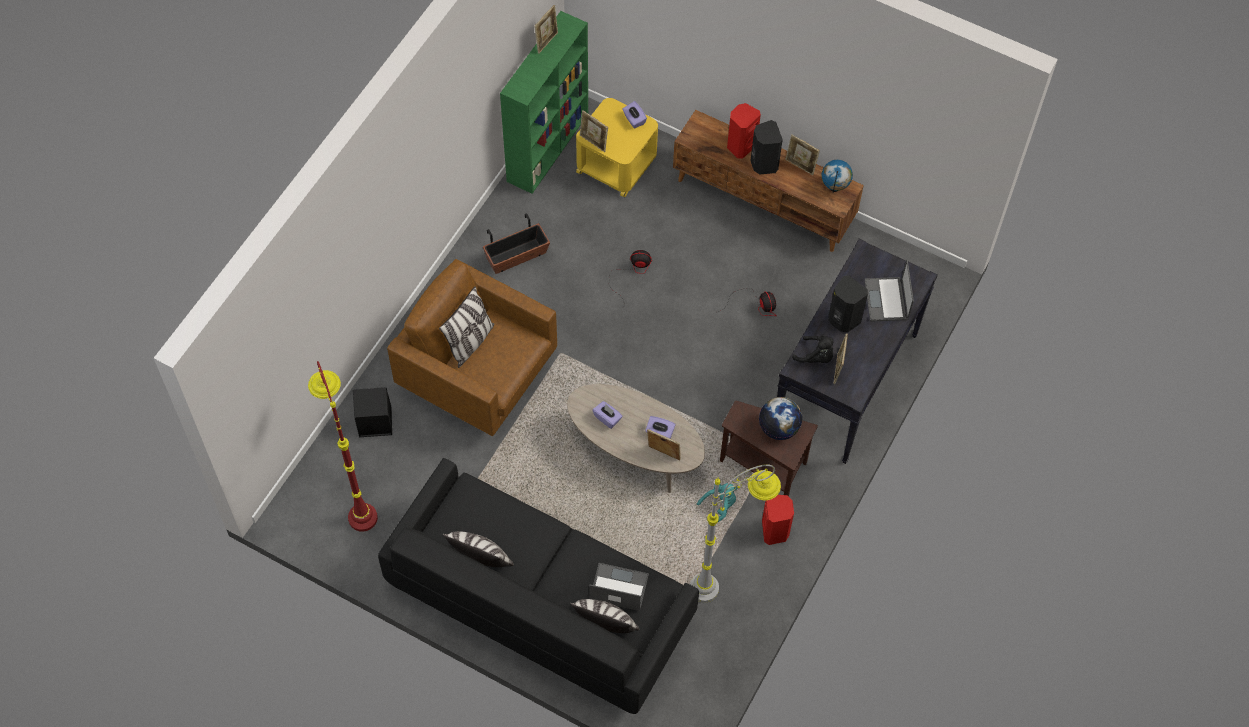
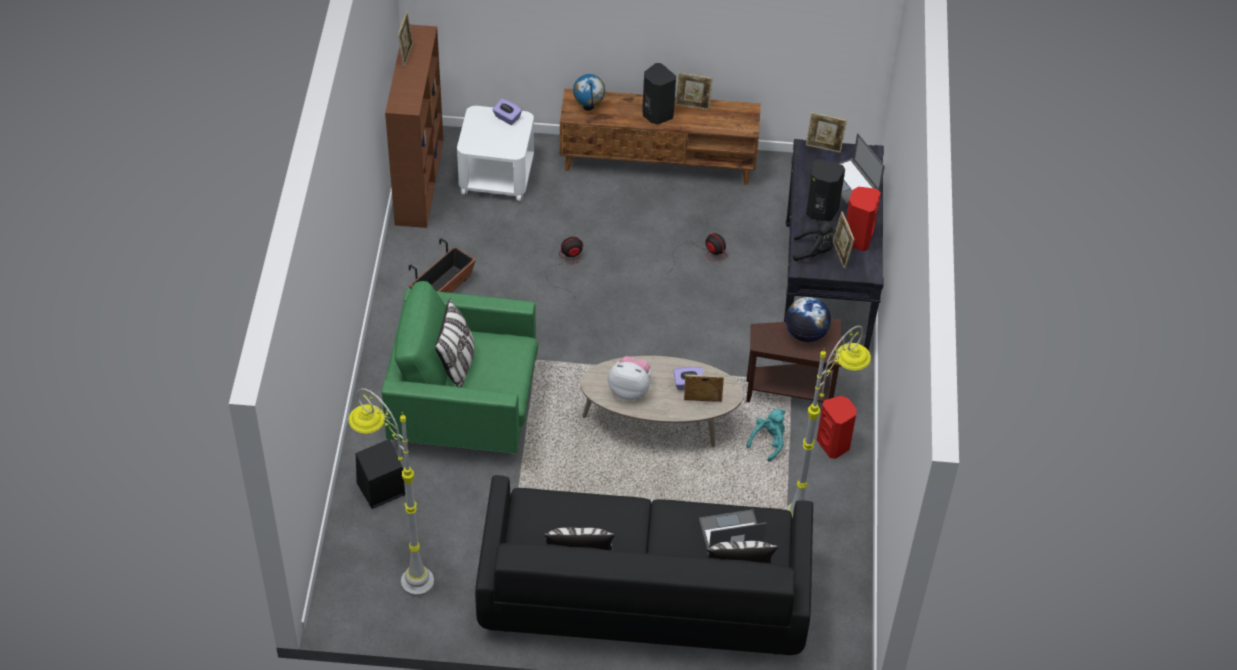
camera: 25 degrees left, 10 degrees down
(355, 496) = (398, 565): red floor lamp -> grey floor lamp
(479, 375) = (464, 409): brown armchair -> green armchair
(548, 146) = (419, 180): green bookcase -> brown bookcase
(593, 142) = (478, 150): picture frame -> picture frame (823, 147)
(607, 418) = (629, 389): purple tissue box -> plush toy
(616, 164) = (496, 175): yellow side table -> white side table
(740, 146) = (626, 106): red speaker -> red speaker (857, 238)
(834, 188) = (735, 114): globe -> globe (588, 107)

